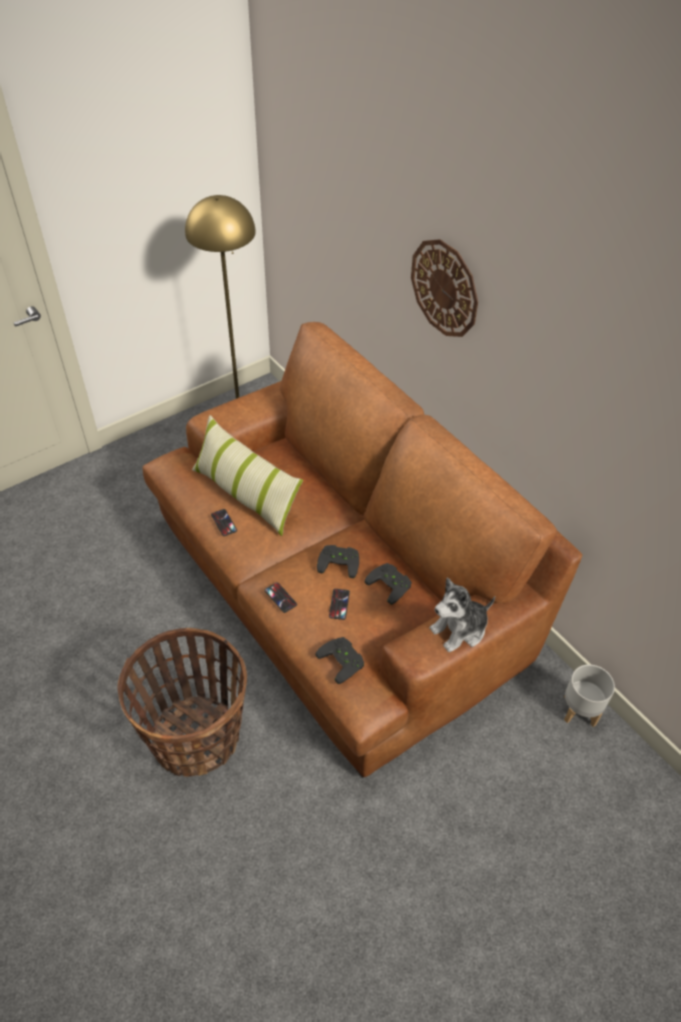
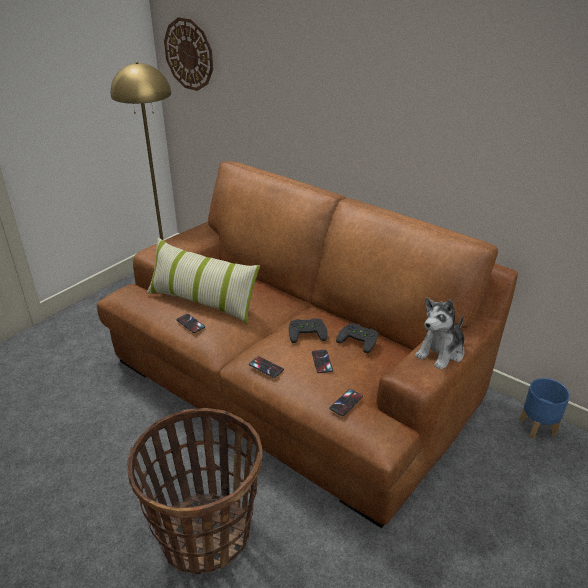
camera: 15 degrees left, 15 degrees down
(343, 660) = (346, 402): black game controller -> phone
(444, 288) = (349, 86): wall clock -> wall clock (189, 54)
(580, 710) = (538, 427): grey planter -> blue planter

